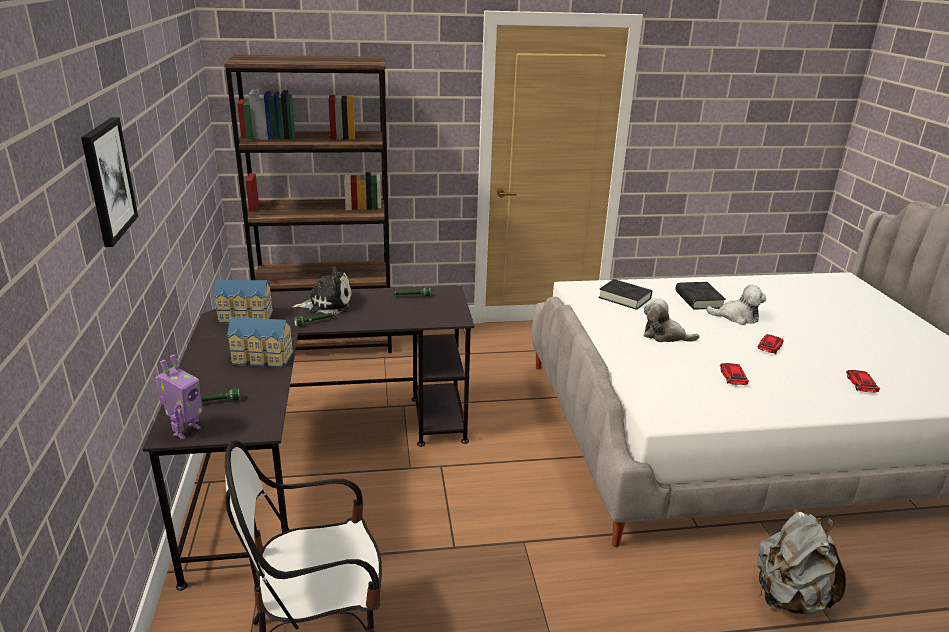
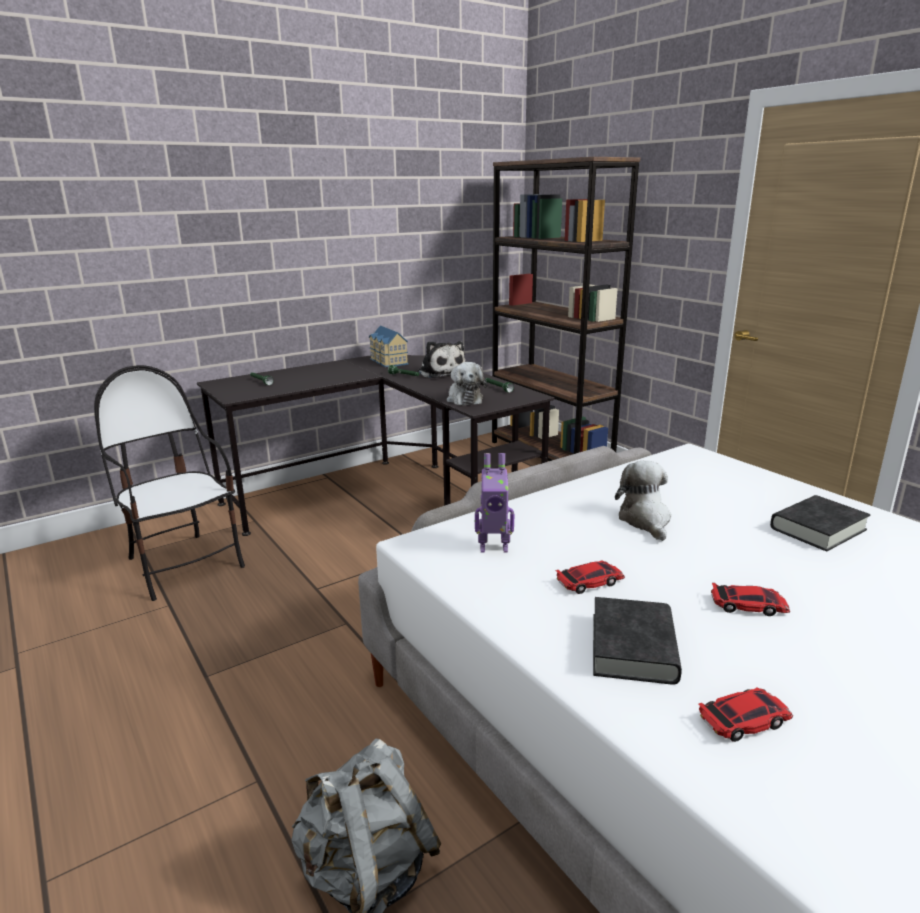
camera: 65 degrees right, 5 degrees down
(108, 180) = (234, 201): picture -> none
(185, 431) = (221, 384): toy robot -> toy robot (493, 547)
(262, 358) = (330, 377): toy house -> none
(624, 298) = (717, 482): black book -> black book (633, 648)
(736, 317) = (812, 565): plush toy -> plush toy (464, 399)

